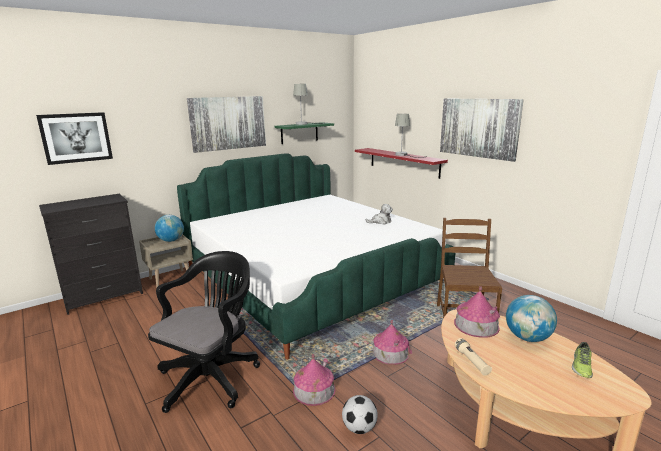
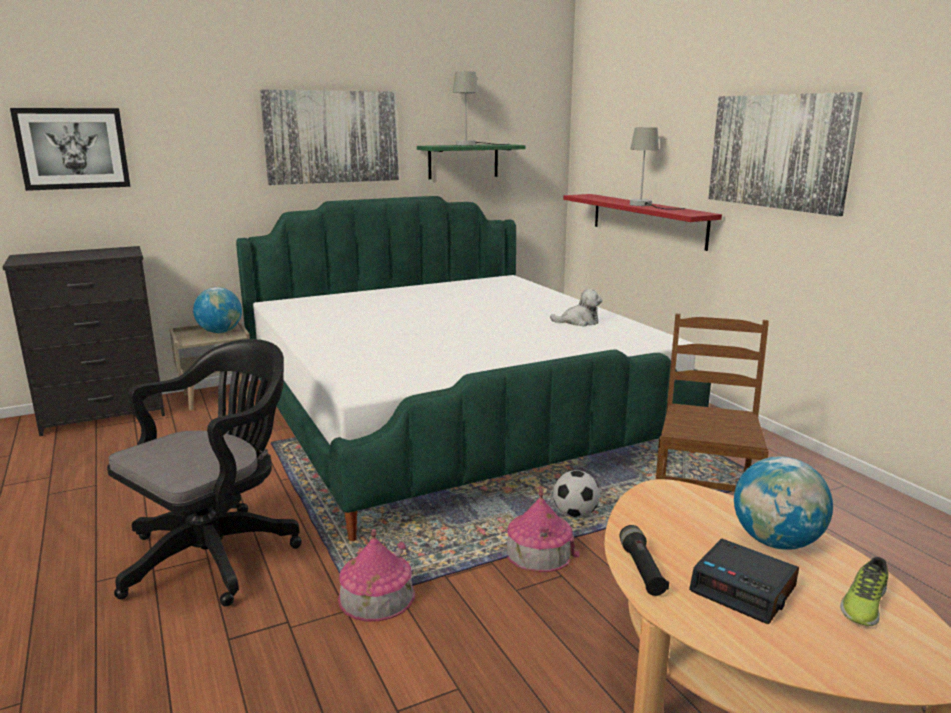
camera: 10 degrees right, 0 degrees up
(359, 428) = (429, 669): football -> football (575, 514)
(471, 361) = (641, 569): beige flashlight -> black flashlight
(476, 325) = (684, 509): toy house -> none
(524, 366) = (744, 589): none -> alarm clock

